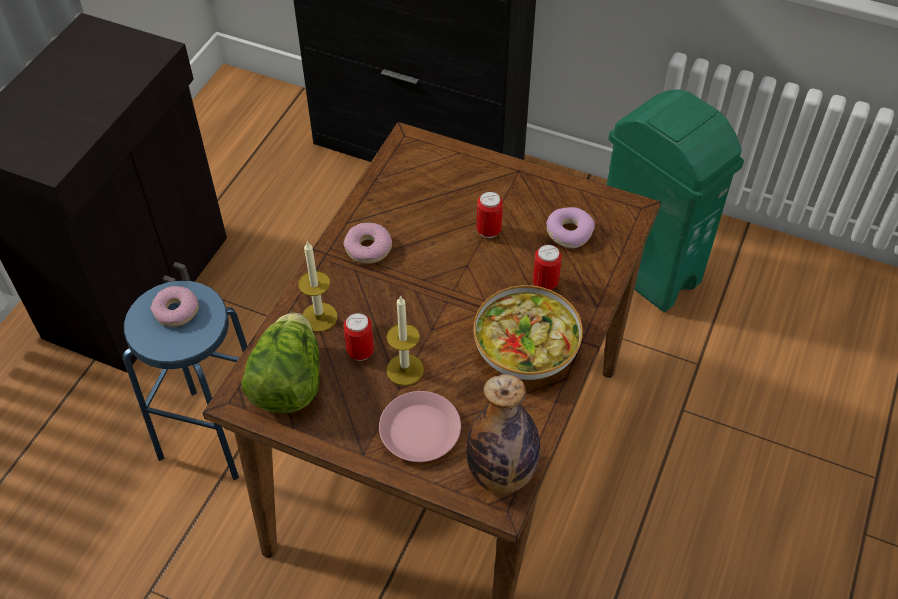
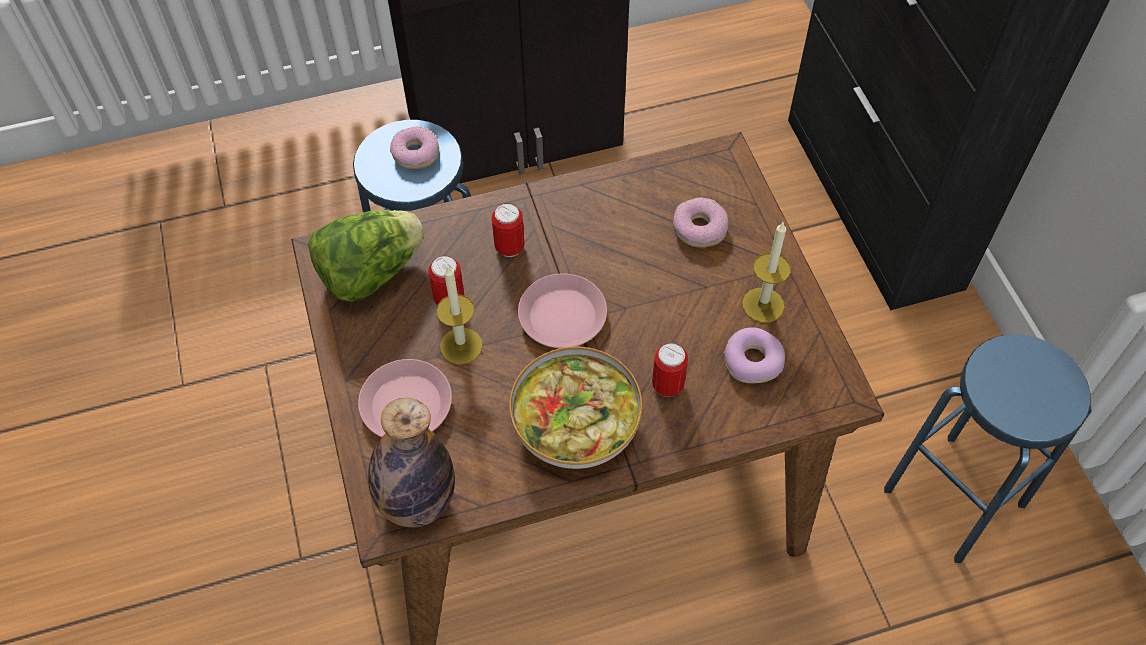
camera: 50 degrees right, 5 degrees up
(319, 317) = (458, 243): candle -> candle (763, 305)
(368, 248) = (568, 221): donut -> donut (699, 228)
(440, 301) = (562, 317): none -> pink plate
(488, 231) = (684, 295): can -> can (509, 247)
(646, 270) = (954, 497): green trash can -> blue stool

